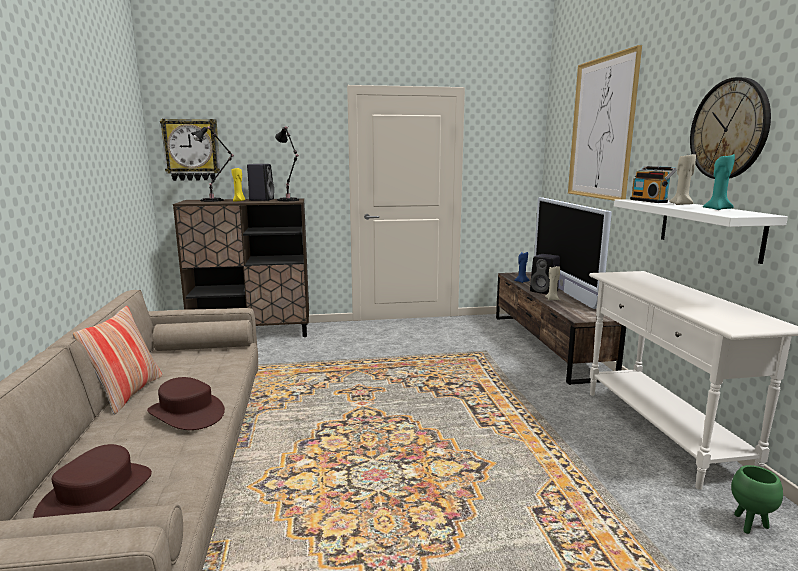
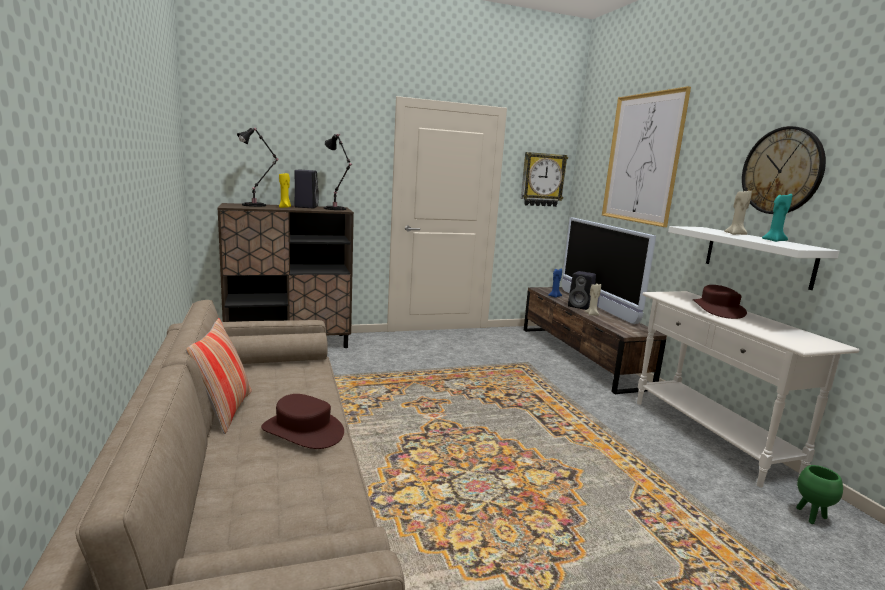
camera: 10 degrees left, 0 degrees up
(97, 496) = (262, 522): brown hat -> brown hat (718, 310)
(192, 150) = (232, 151): wall clock -> wall clock (542, 180)
(650, 201) = (702, 229): radio -> none

